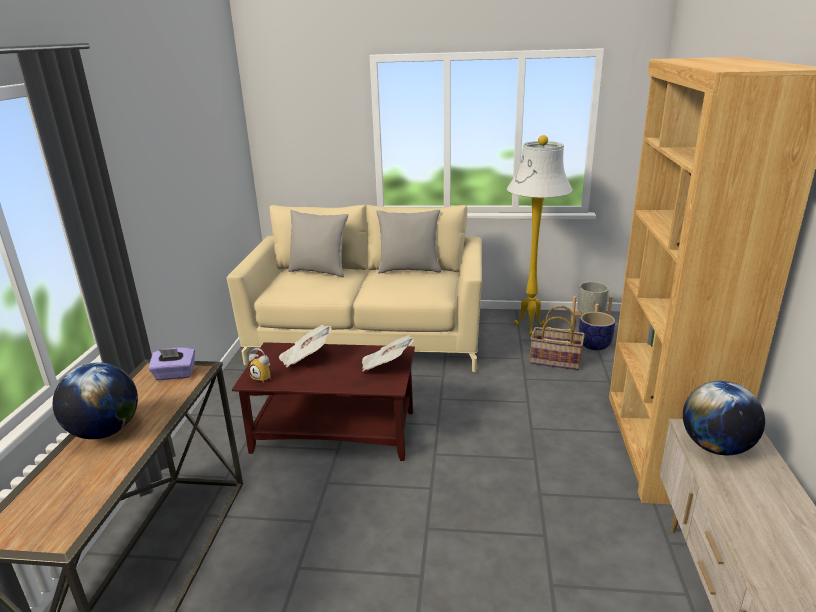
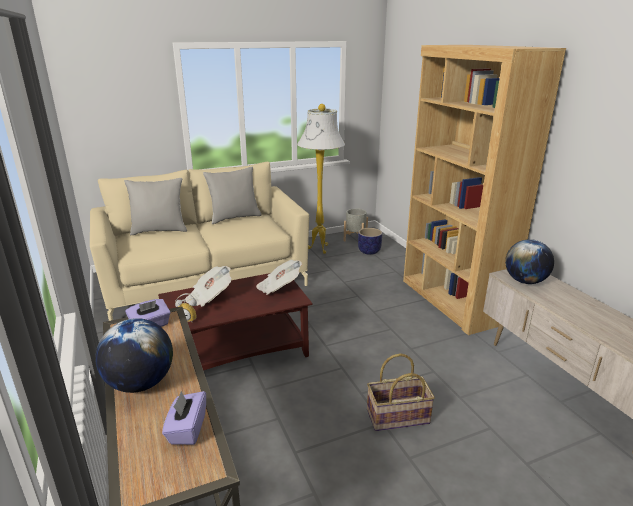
camera: 30 degrees left, 0 degrees up
(87, 492) = (187, 429): none -> purple tissue box
(555, 361) = (353, 266): basket -> basket (397, 417)

